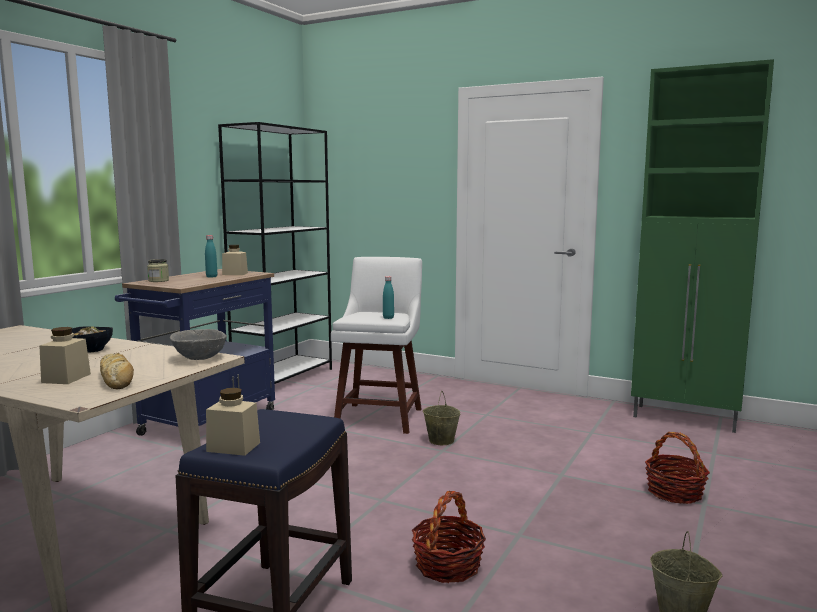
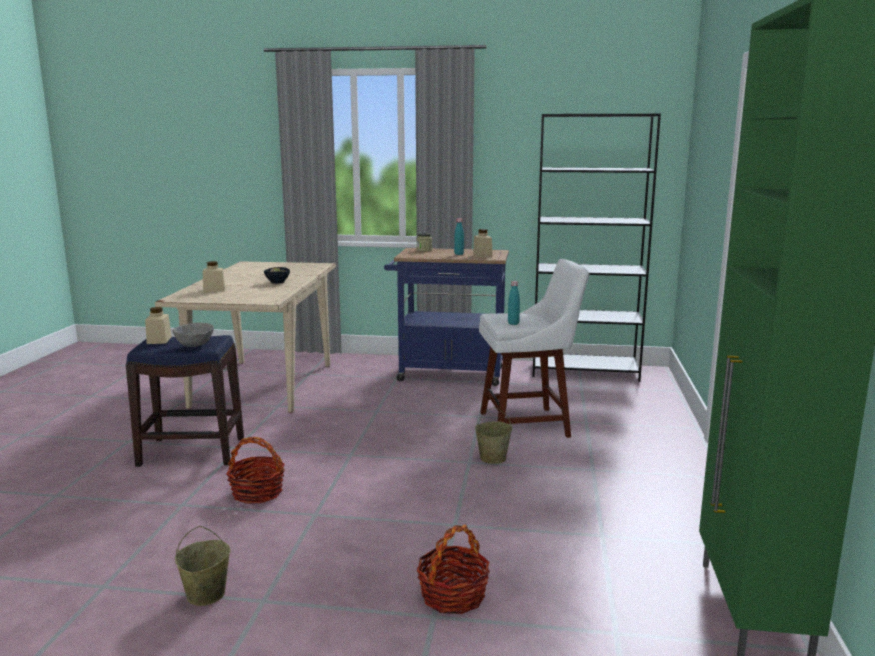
camera: 70 degrees right, 5 degrees up
(117, 378) = (215, 295): bread -> none
(199, 358) = (266, 299): grey bowl -> grey bowl (195, 345)

